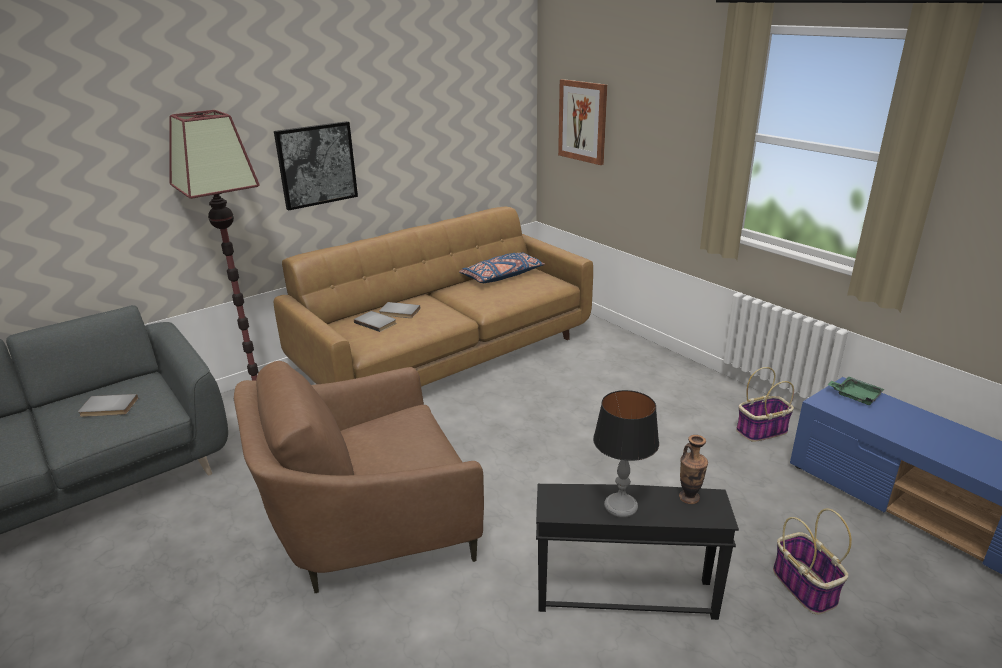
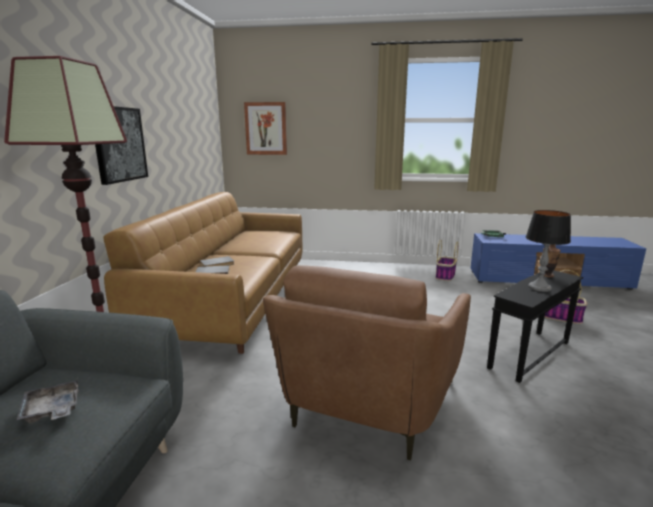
camera: 45 degrees left, 10 degrees down
(108, 408) = (52, 410): grey book -> grey tray
(502, 276) = (247, 236): blue pillow -> none

